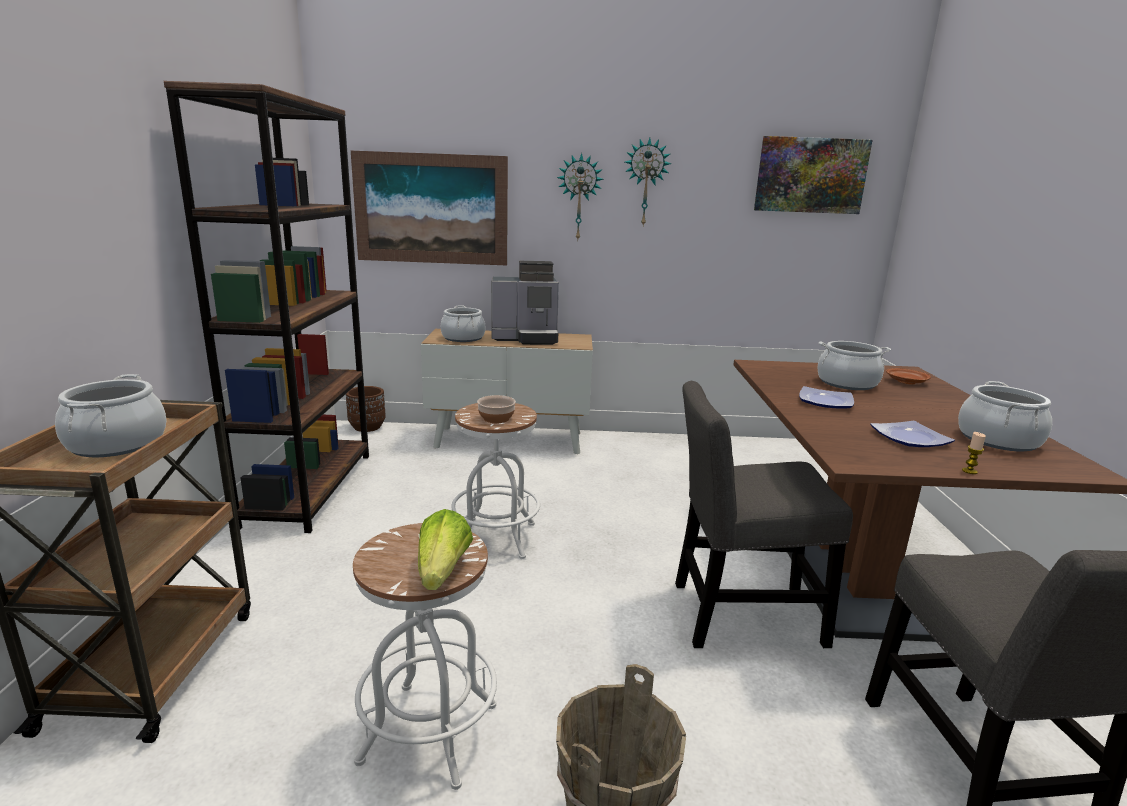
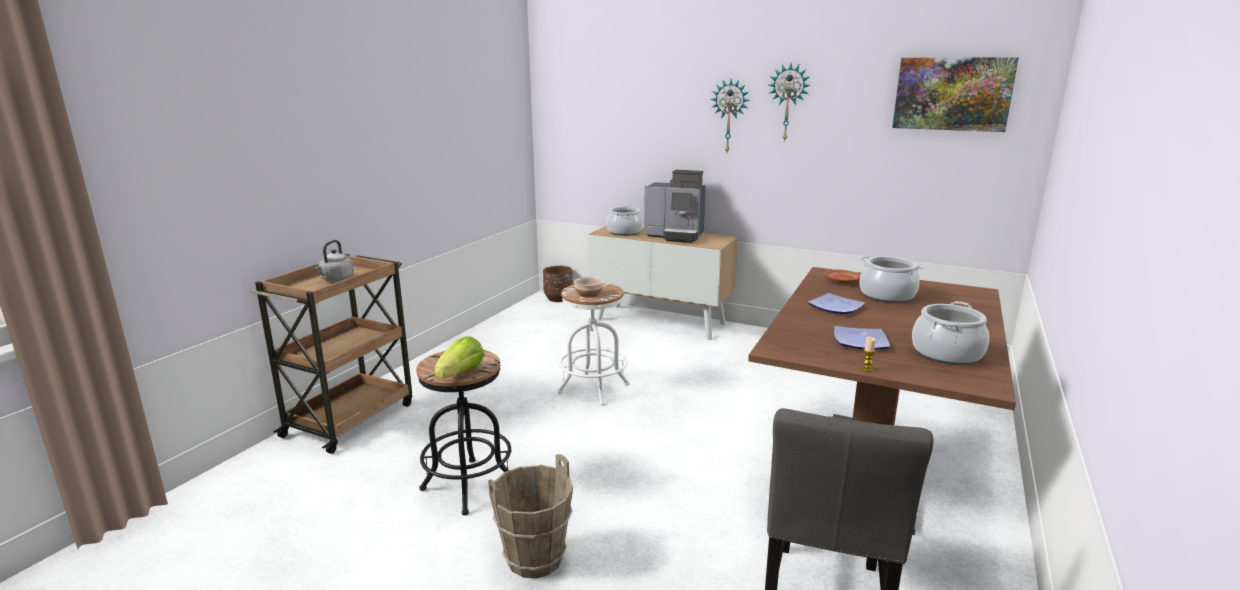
camera: 25 degrees right, 0 degrees up
(118, 443) = (336, 279): cooking pot -> grey kettle
(309, 488) = (491, 336): brown bookcase -> none
(429, 733) = (469, 486): white stool -> black stool
(431, 209) = (612, 125): picture -> none
(738, 615) = (734, 473): grey chair -> none
(906, 382) = (953, 300): brown plate -> brown plate (841, 281)

